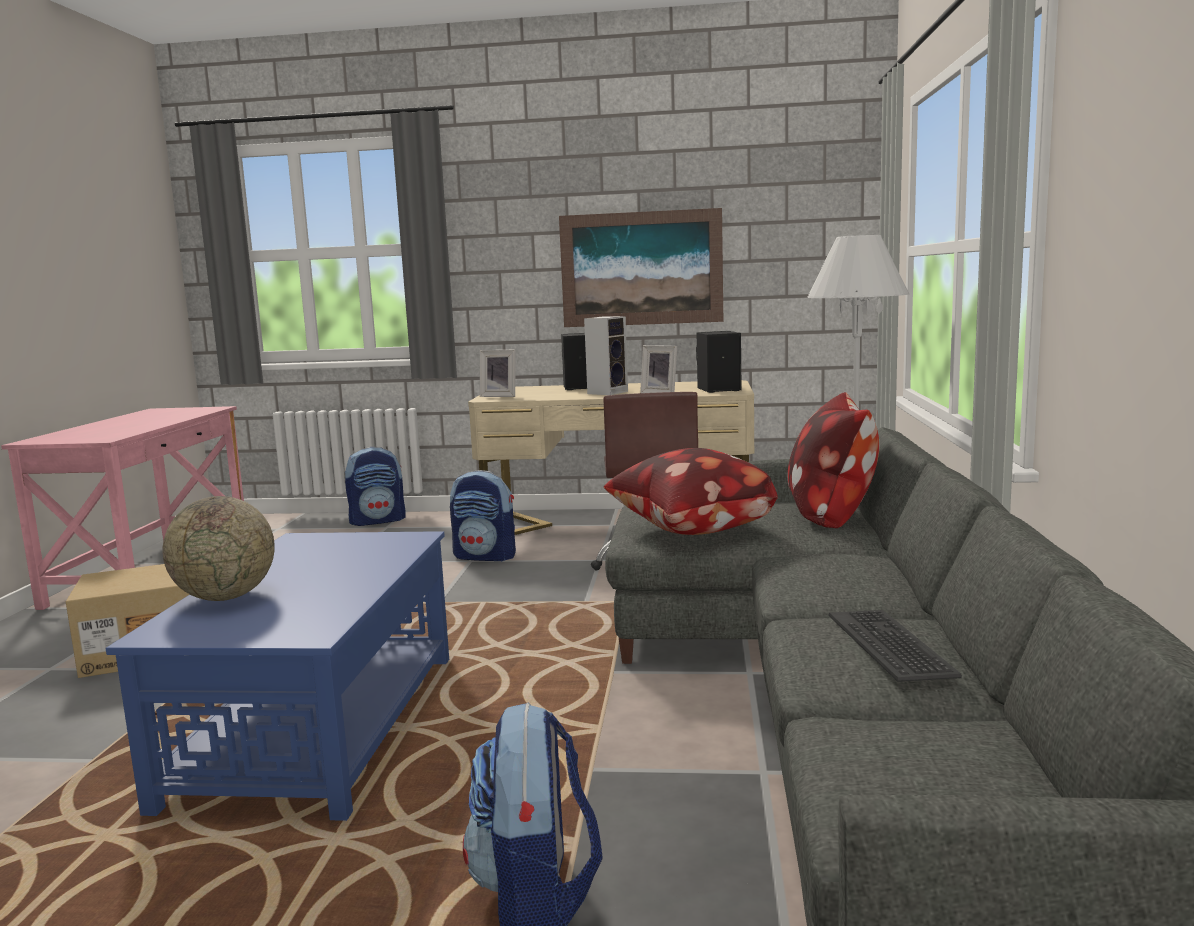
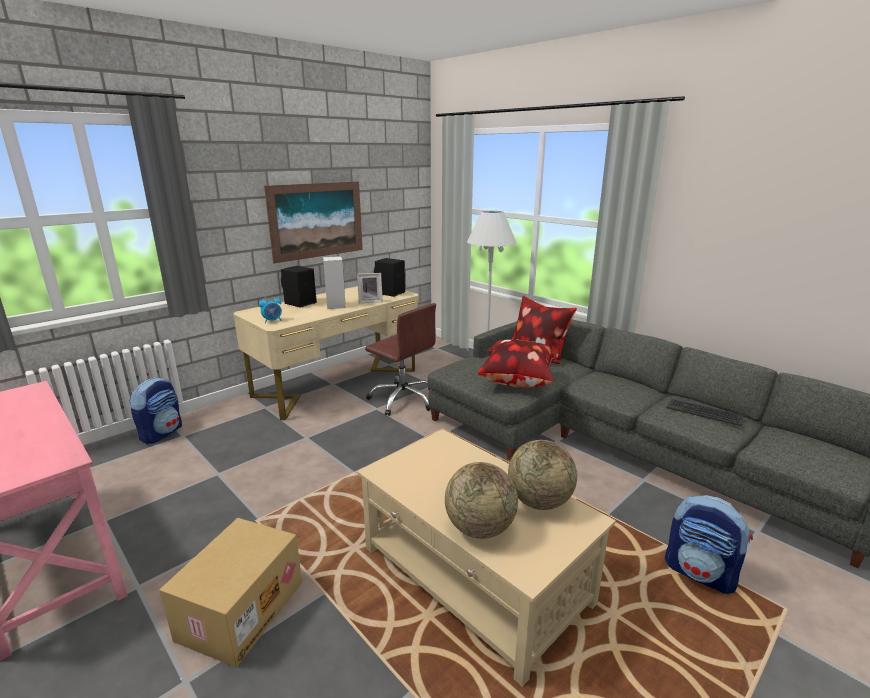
camera: 50 degrees left, 10 degrees up
(318, 728) = (474, 576): blue coffee table -> beige coffee table
(324, 605) = (539, 501): none -> globe
(486, 556) = (309, 430): backpack -> none
(500, 396) = (272, 321): picture frame -> alarm clock

